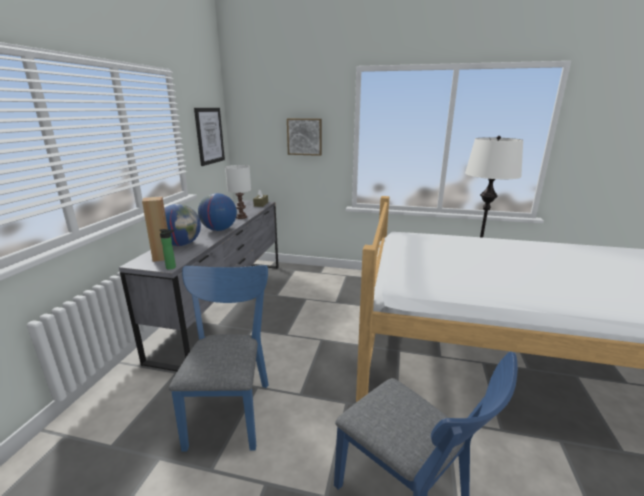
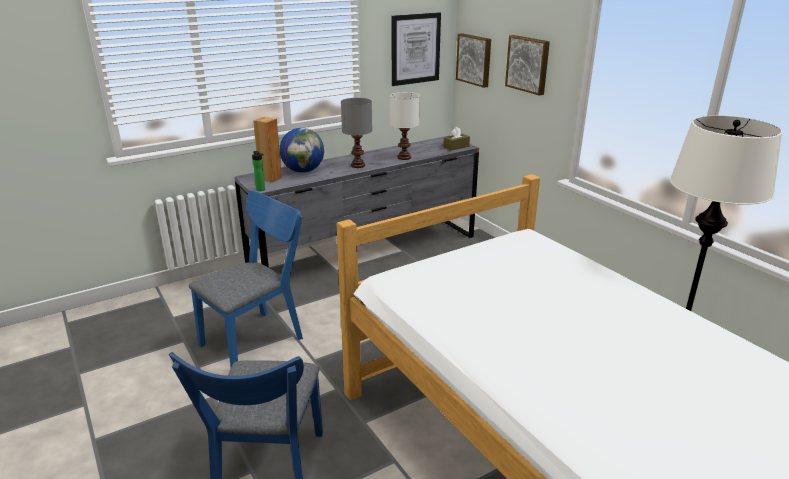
camera: 45 degrees right, 5 degrees up
(219, 230) = (358, 166): globe -> grey table lamp
(251, 141) = (475, 59): none -> picture

